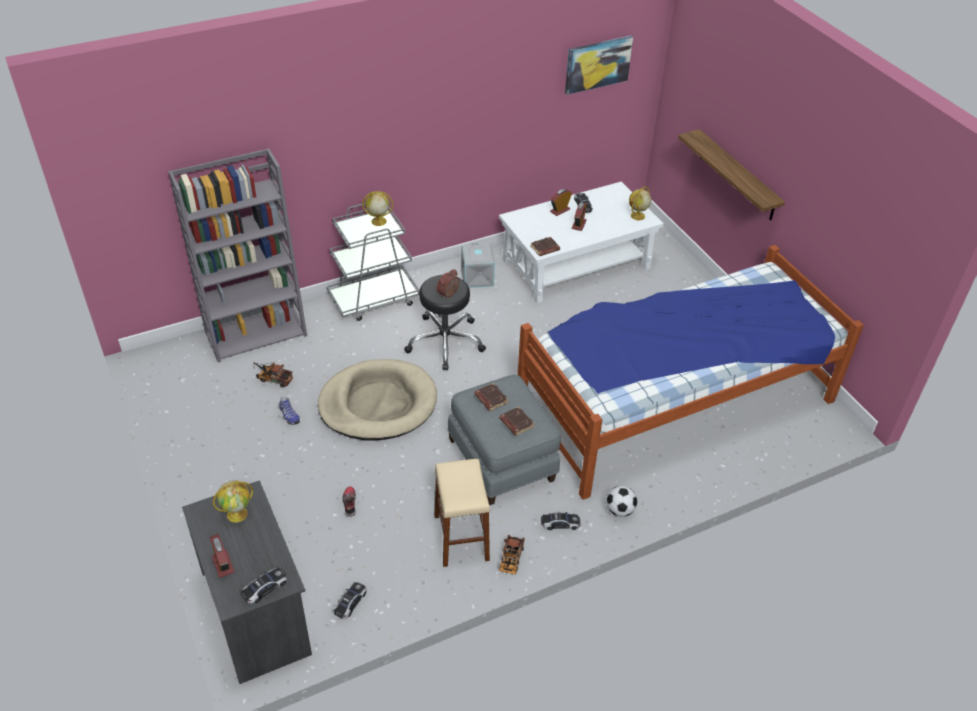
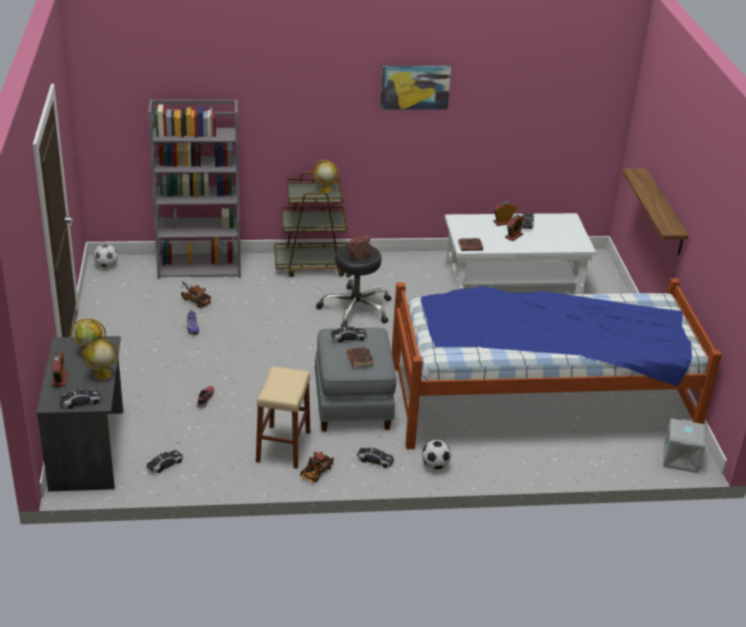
camera: 20 degrees right, 10 degrees down
(152, 360) = (106, 265): none -> football
(374, 299) = (313, 265): grey cart -> brown cart
(378, 404) = (270, 338): beige dog bed -> none
(478, 277) = (414, 269): grey storage box -> grey storage box (681, 459)
(490, 399) = (348, 338): brown book -> toy car
(597, 64) = (560, 92): picture -> picture (415, 87)
(637, 216) = (574, 241): globe -> globe (101, 374)

